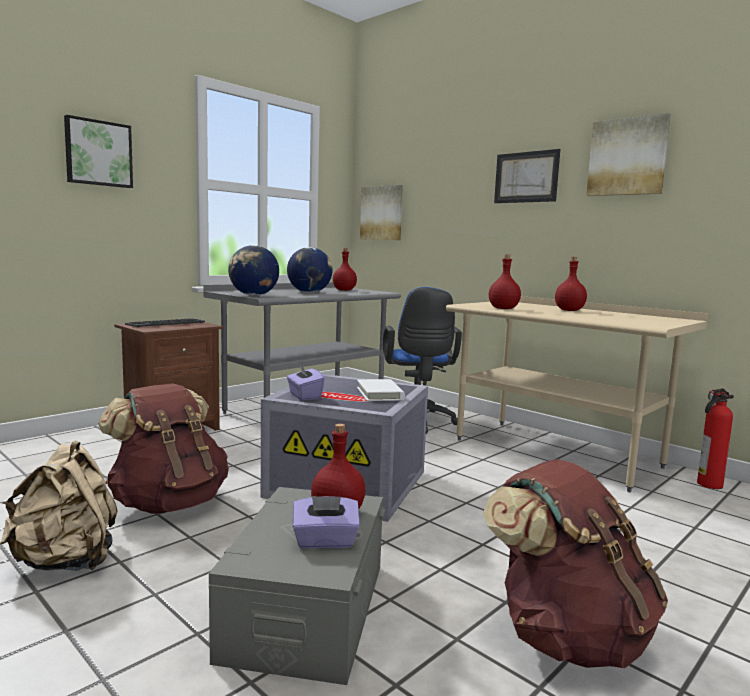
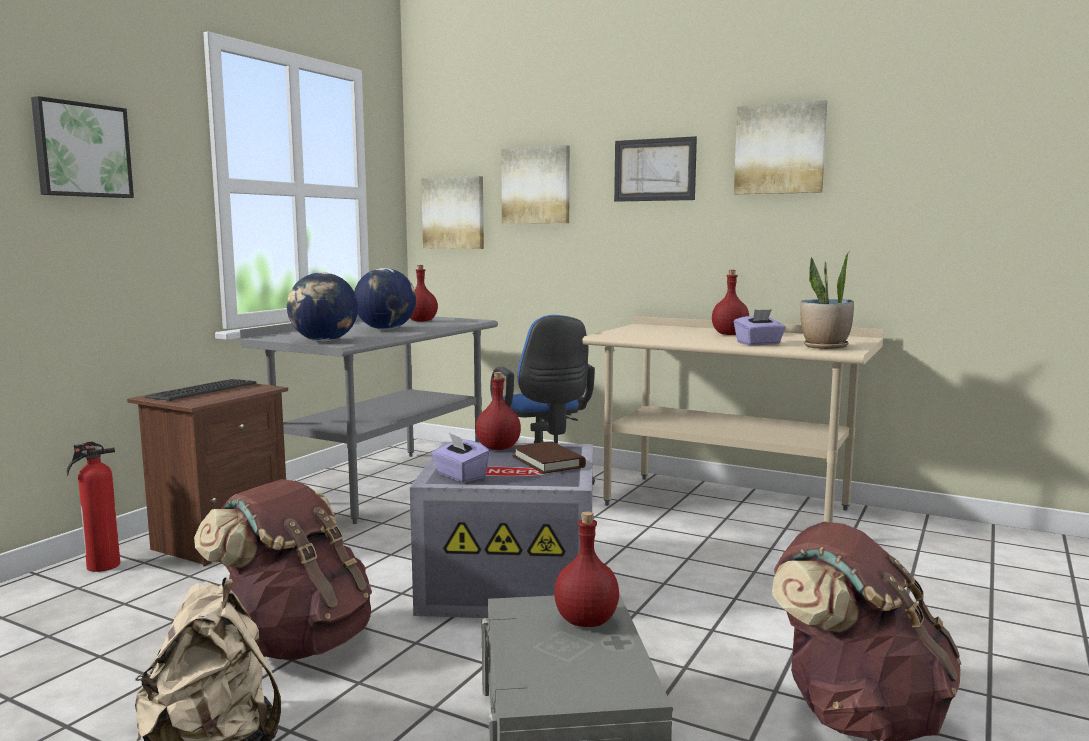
camera: 15 degrees left, 0 degrees up
(325, 541) = (600, 656): purple tissue box -> purple tissue box (759, 343)
(380, 393) = (548, 462): white book -> brown book
(439, 191) = (536, 185): none -> picture
(504, 308) = (657, 338): red bottle -> red bottle (499, 448)
(640, 322) = (825, 347): none -> potted plant
(708, 484) = (900, 523): fire extinguisher -> fire extinguisher (101, 566)

